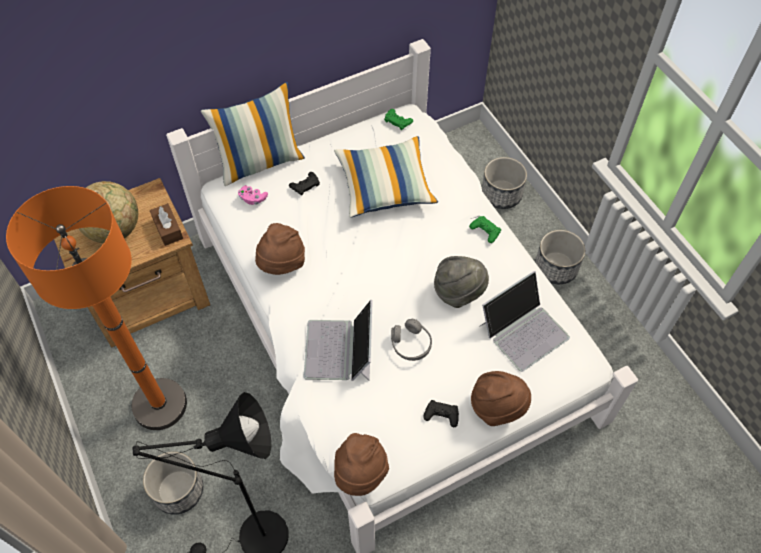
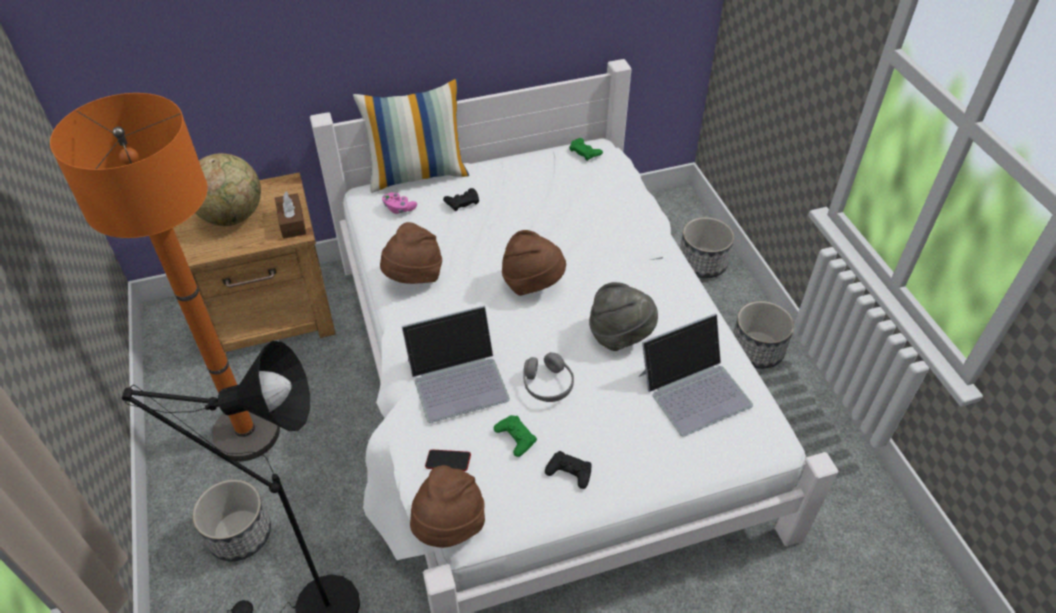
camera: 10 degrees right, 10 degrees down
(340, 350) = (458, 378): laptop -> laptop turned 120 degrees counterclockwise
(348, 422) = (448, 462): none -> phone
(385, 186) = (555, 213): pillow -> none
(485, 231) = (666, 274): green game controller -> green game controller (515, 437)
(497, 406) = (643, 473): brown hat -> brown hat (532, 283)

